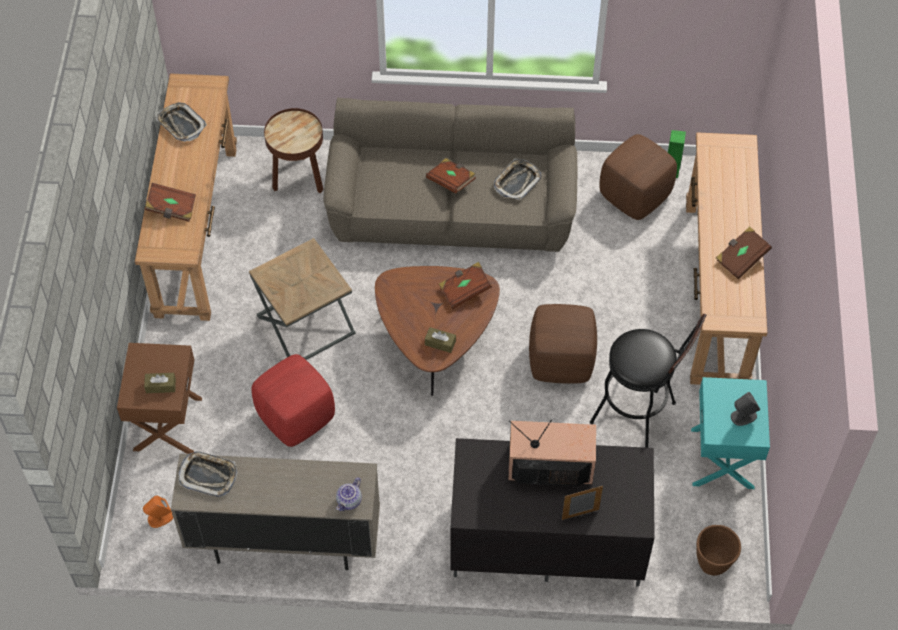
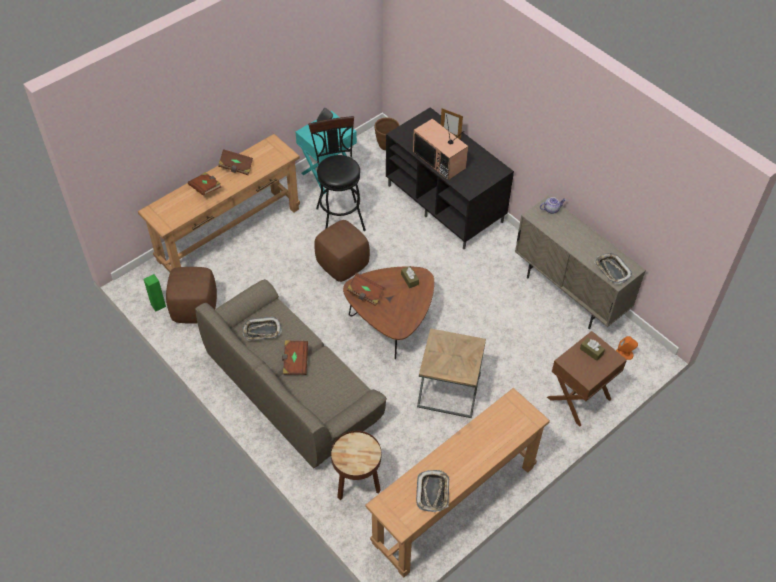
camera: 135 degrees left, 5 degrees down
(171, 209) = (495, 436): brown book -> brown book (206, 188)
(295, 417) = (505, 346): red ottoman -> none

